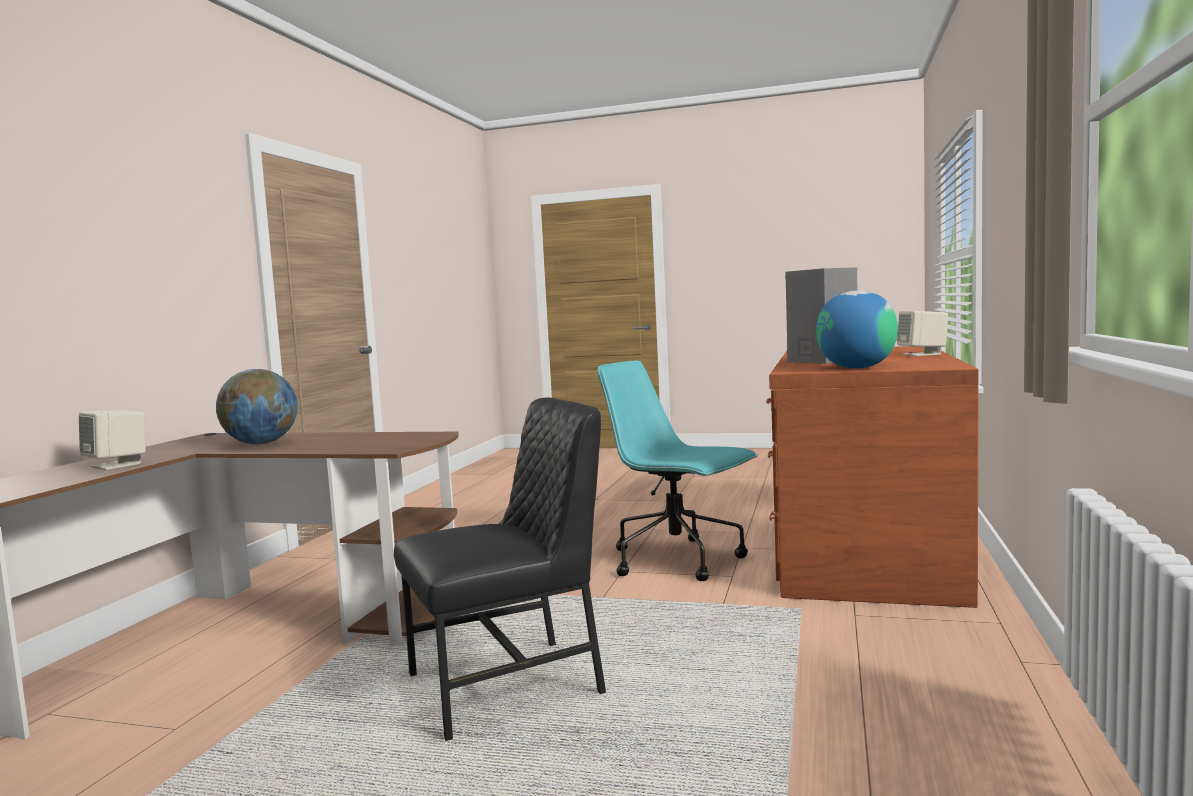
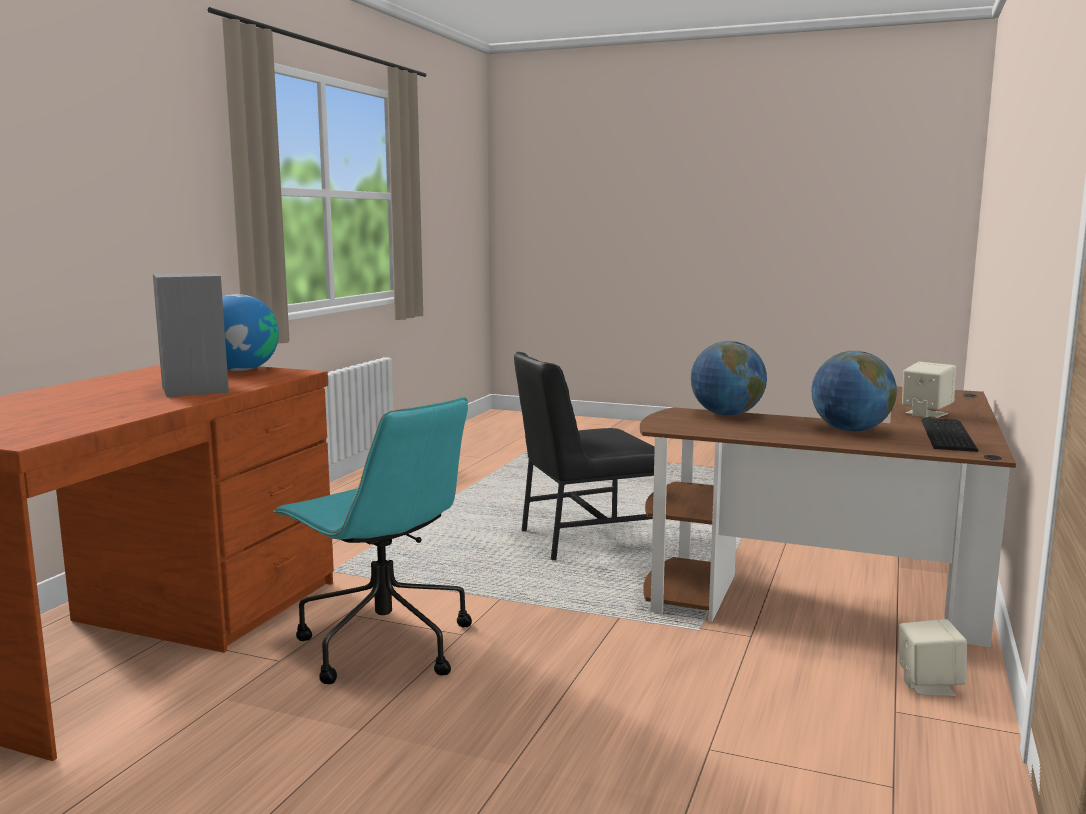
camera: 175 degrees left, 5 degrees up
(185, 445) = (945, 435): none -> keyboard
(350, 449) = (726, 415): none -> globe
(922, 354) = (54, 391): beige speaker -> beige speaker (928, 685)

